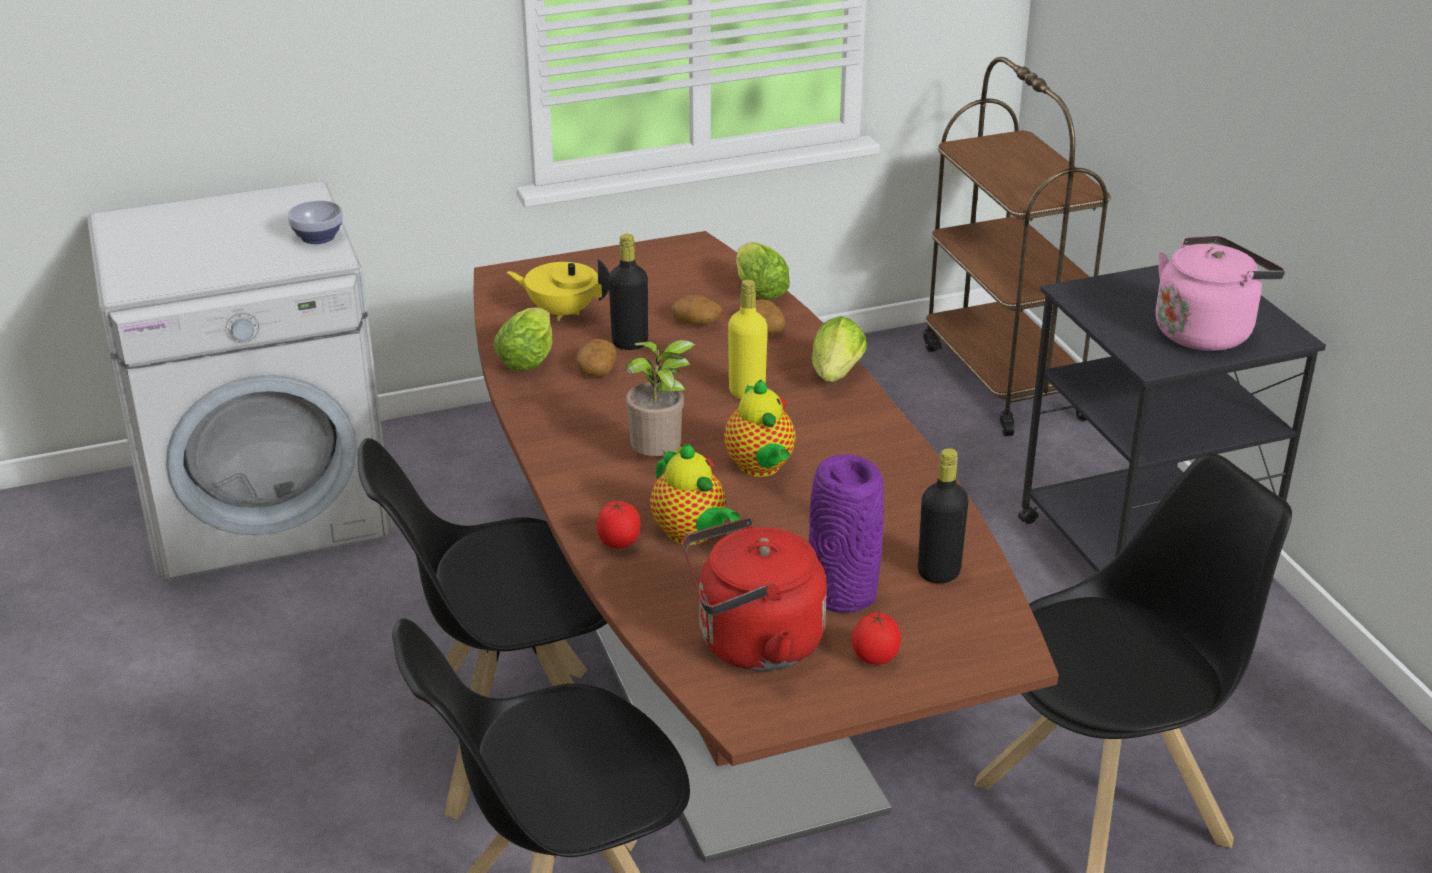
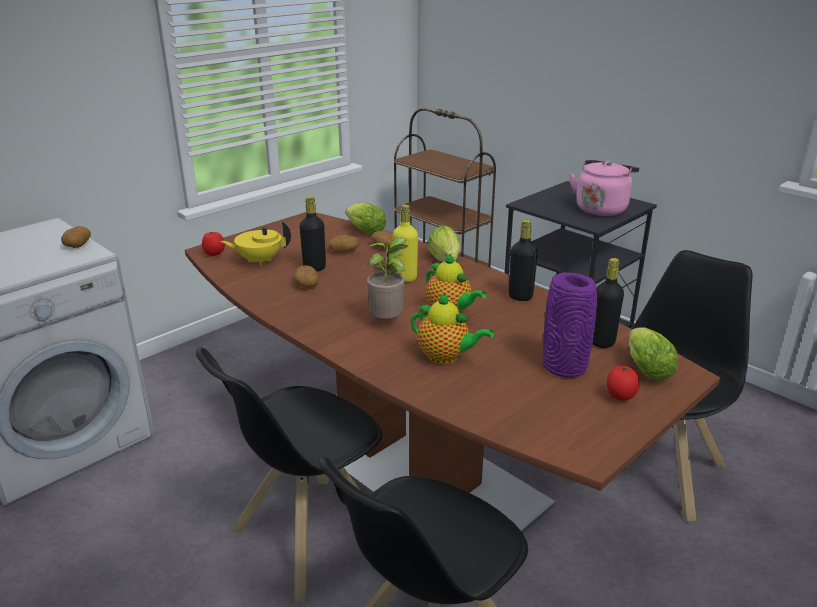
camera: 25 degrees left, 5 degrees down
(320, 237) = (78, 245): bowl -> potato
(529, 358) = (259, 287): lettuce -> lettuce (645, 368)
(619, 543) = (406, 373): tomato -> tomato (214, 254)
(752, 644) = (544, 409): red kettle -> none
(891, 467) = (520, 296): none -> black bottle

